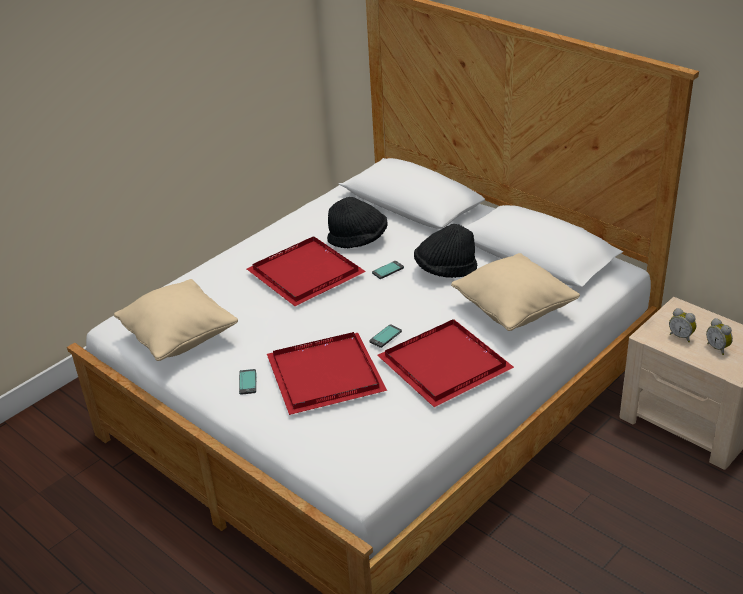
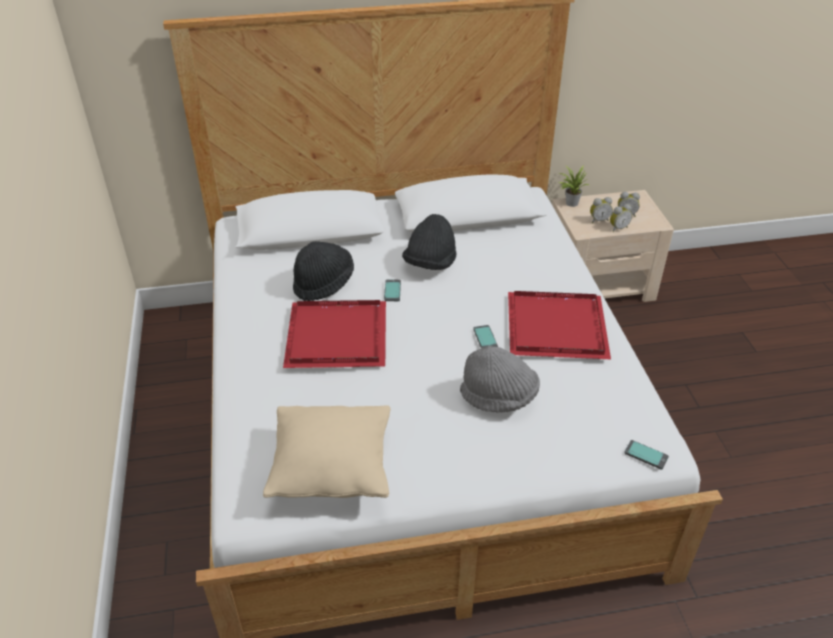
camera: 55 degrees left, 5 degrees up
(248, 382) = (457, 454): phone -> phone (646, 455)
(326, 373) = (499, 397): red tray -> grey hat
(514, 311) = (524, 261): beige pillow -> none
(683, 308) = (570, 203): none -> potted plant
(686, 352) = (618, 228): none -> alarm clock

